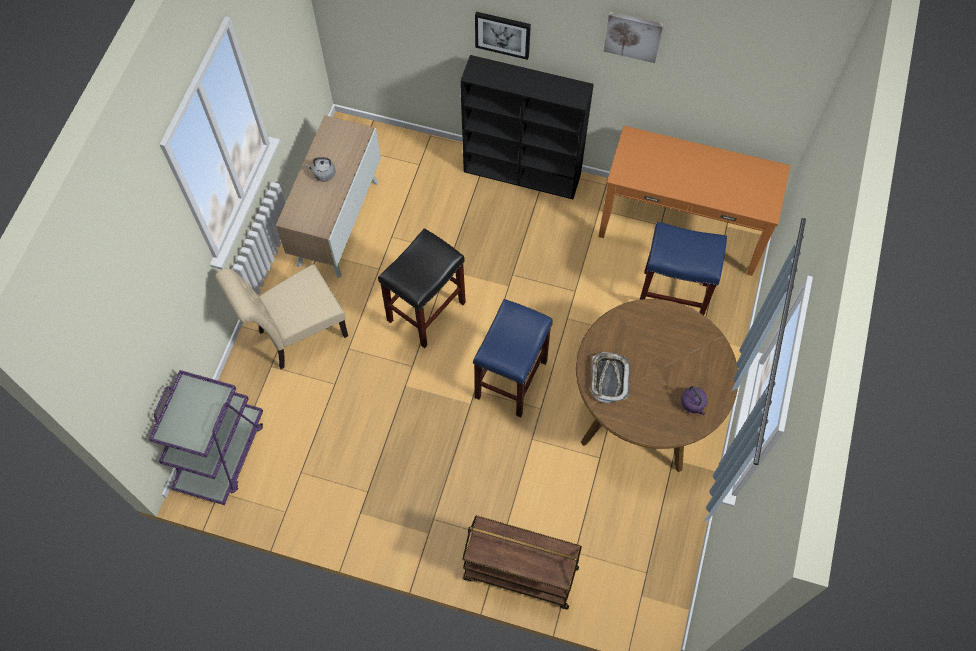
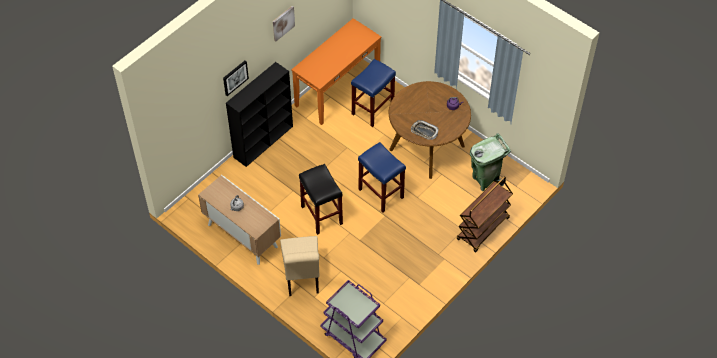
camera: 65 degrees left, 10 degrees down
(627, 536) = (485, 180): none -> green trash can

